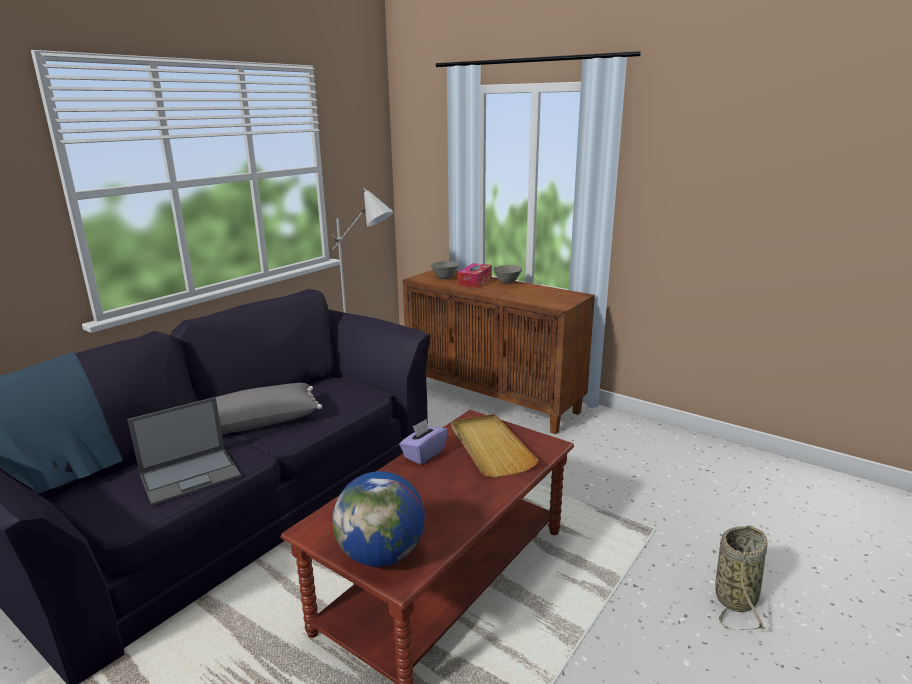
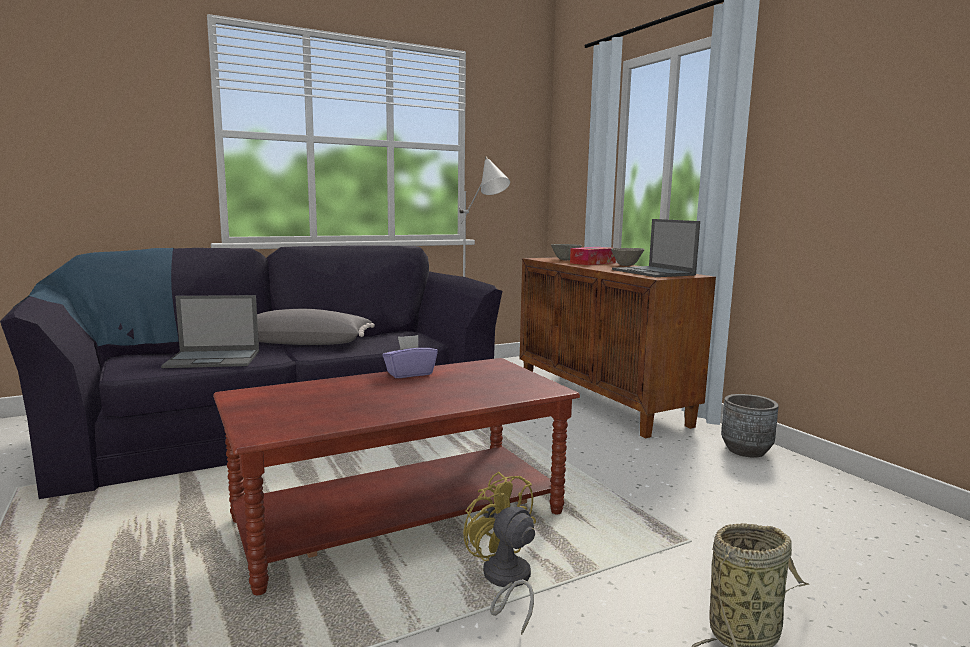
camera: 25 degrees right, 10 degrees down
(381, 555) = (269, 418): globe -> none
(490, 447) = (481, 380): beige tray -> none
(545, 295) = (653, 272): none -> laptop
(571, 612) = (505, 582): none -> yellow fan
(628, 428) = (746, 450): none -> grey planter

